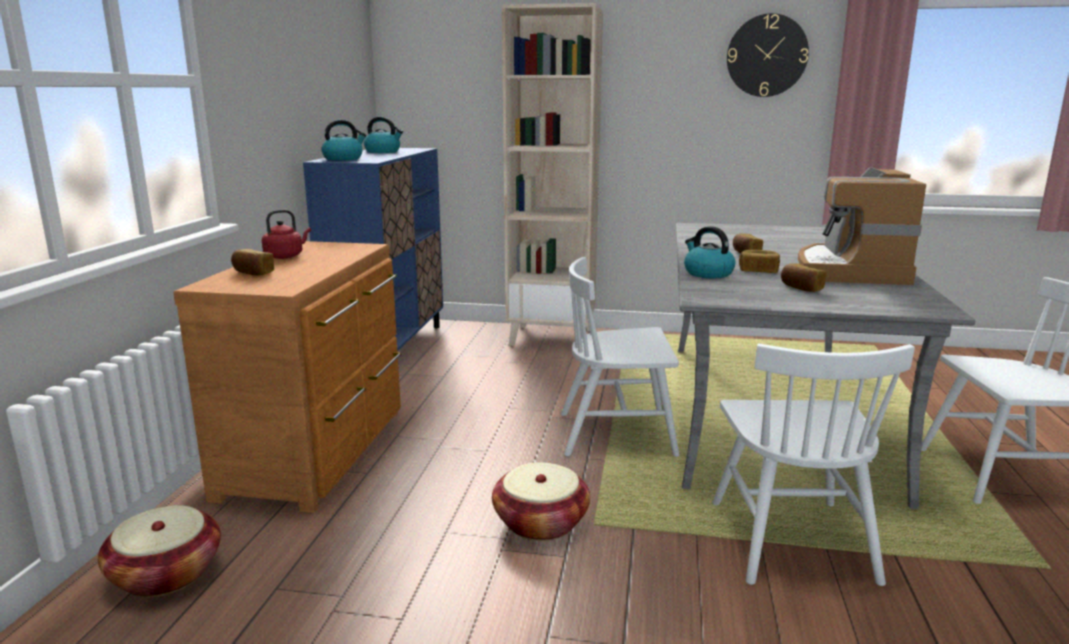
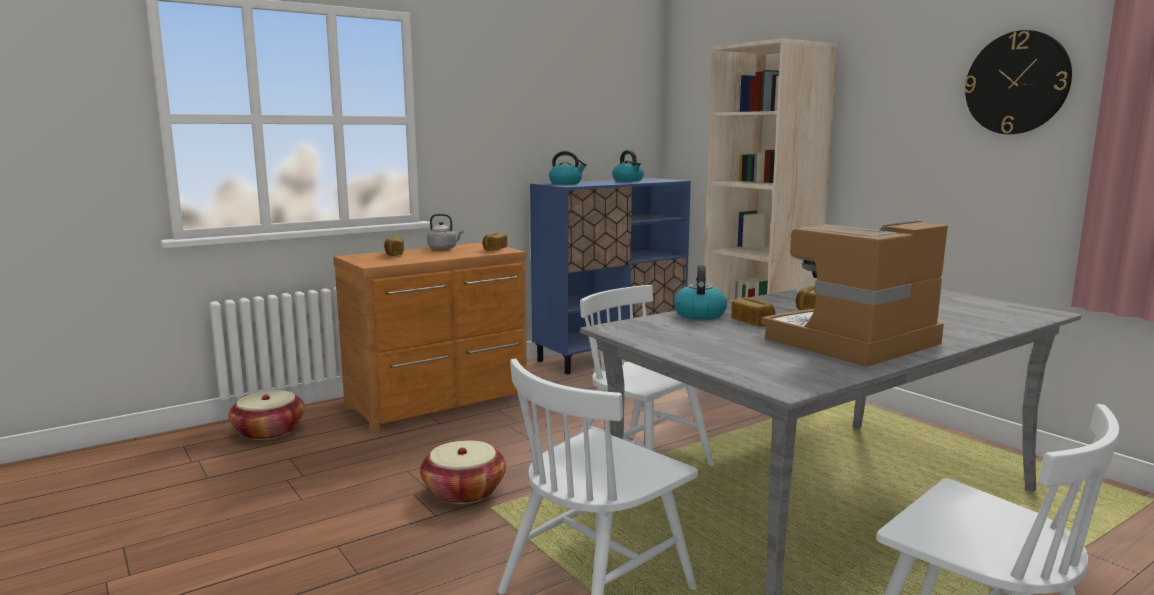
camera: 45 degrees right, 5 degrees down
(286, 256) = (444, 249): red kettle -> grey kettle
(800, 288) = (731, 341): bread -> bread (494, 249)

